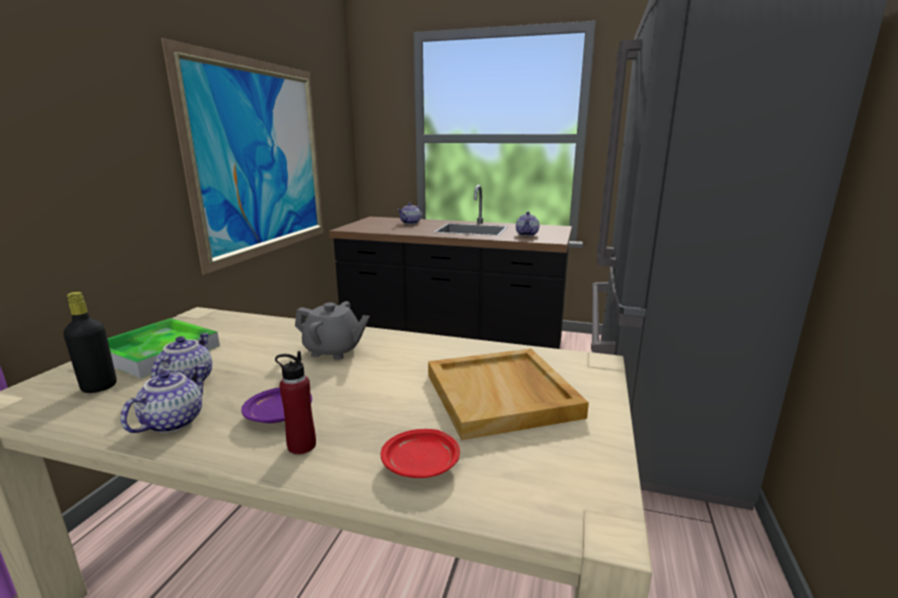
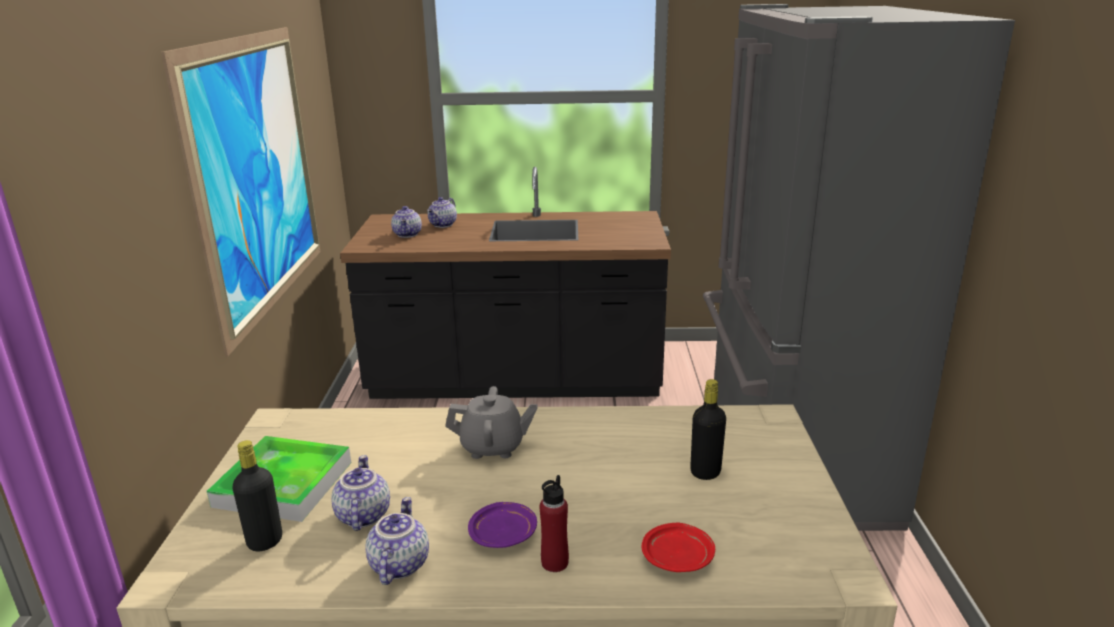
camera: 15 degrees left, 5 degrees up
(502, 395) = (705, 472): beige tray -> black bottle
(527, 234) = (613, 235): teapot -> teapot (408, 234)

